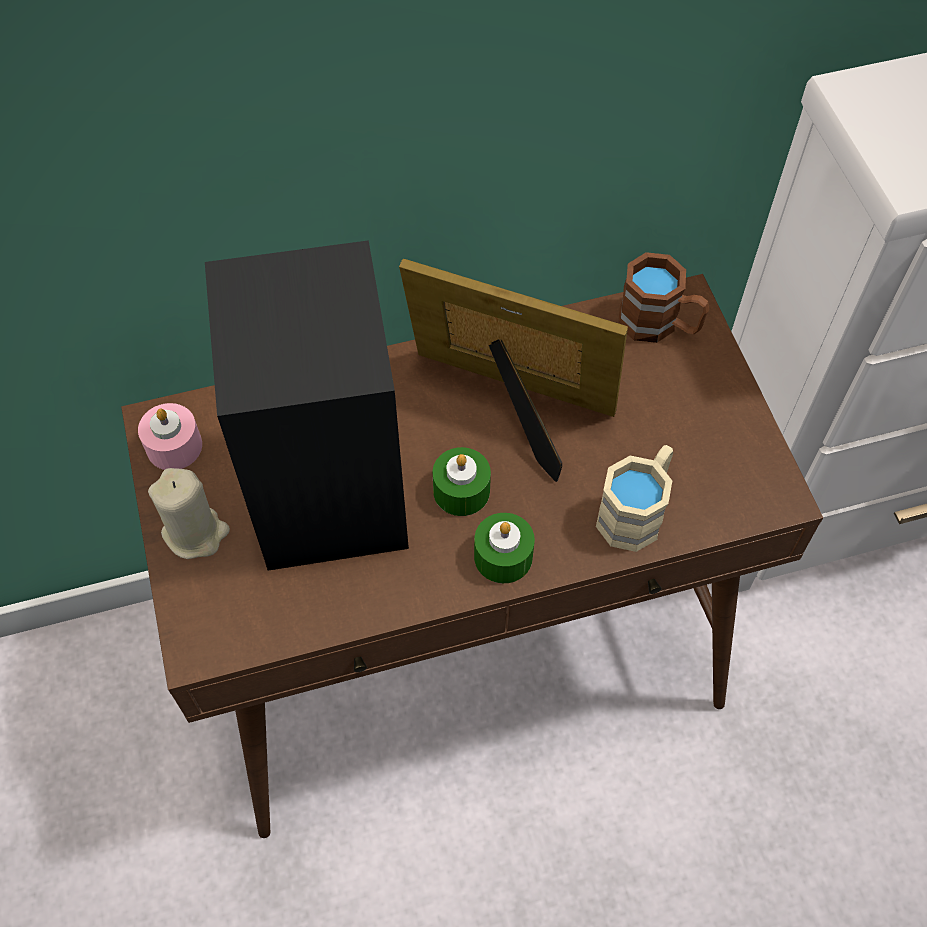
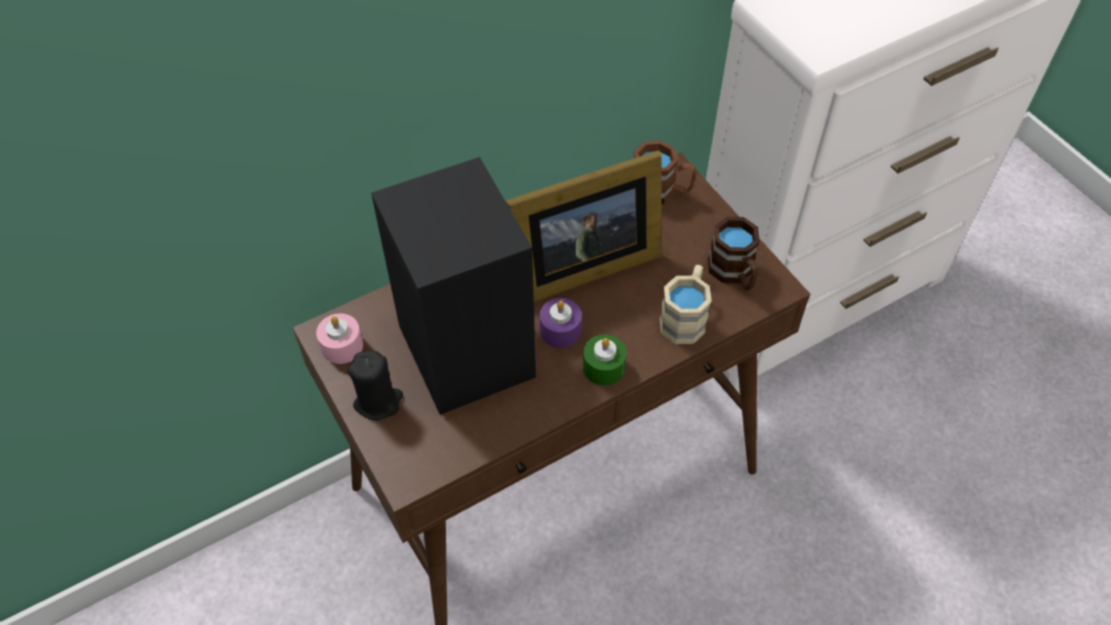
camera: 15 degrees left, 5 degrees down
(196, 533) = (378, 401): beige candle -> black candle
(461, 491) = (560, 330): green candle -> purple candle
(513, 406) = (578, 266): picture frame -> picture frame turned 150 degrees clockwise
(724, 464) = (734, 274): none -> brown mug

